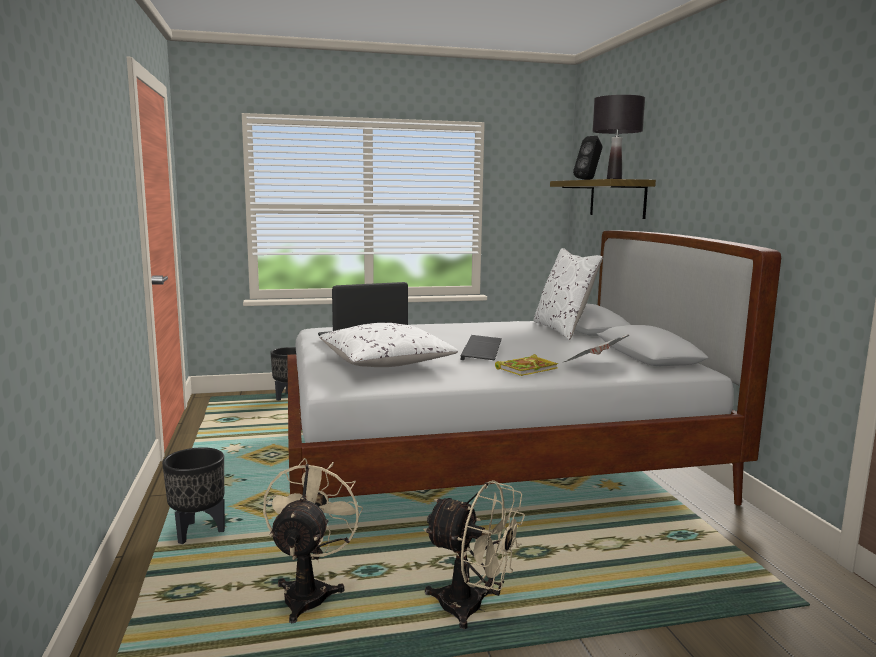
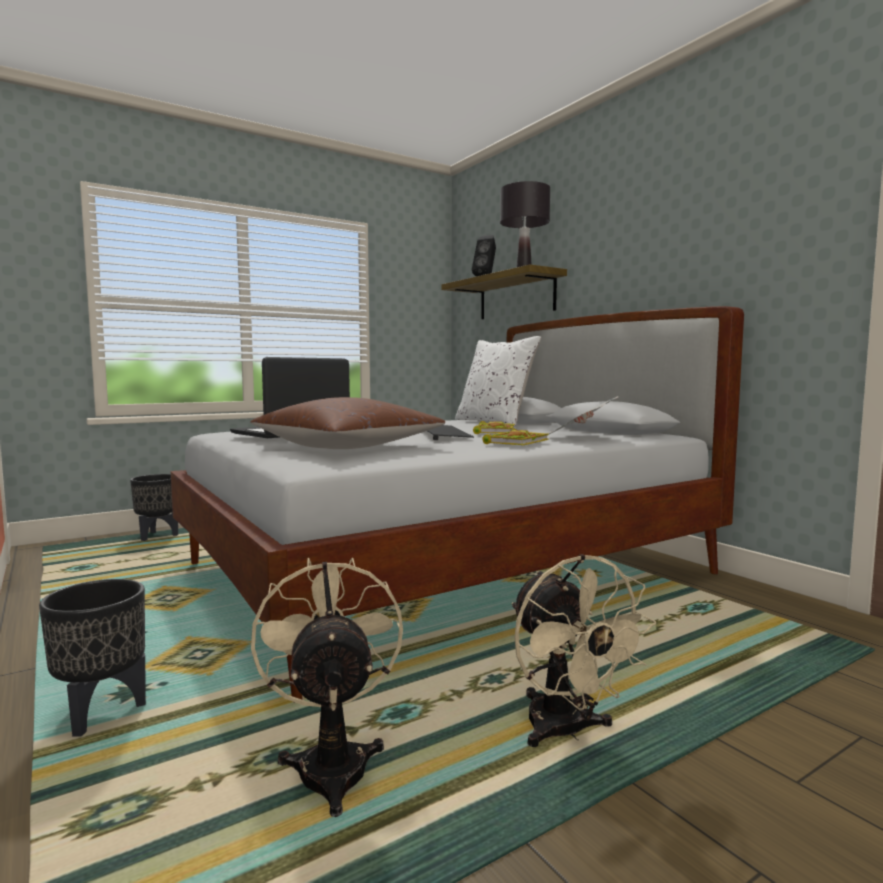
camera: 20 degrees left, 5 degrees down
(385, 363) = (347, 447): white pillow -> brown pillow
(472, 609) = (566, 732): beige fan -> beige fan turned 60 degrees clockwise
(535, 348) = (494, 431): none -> book

